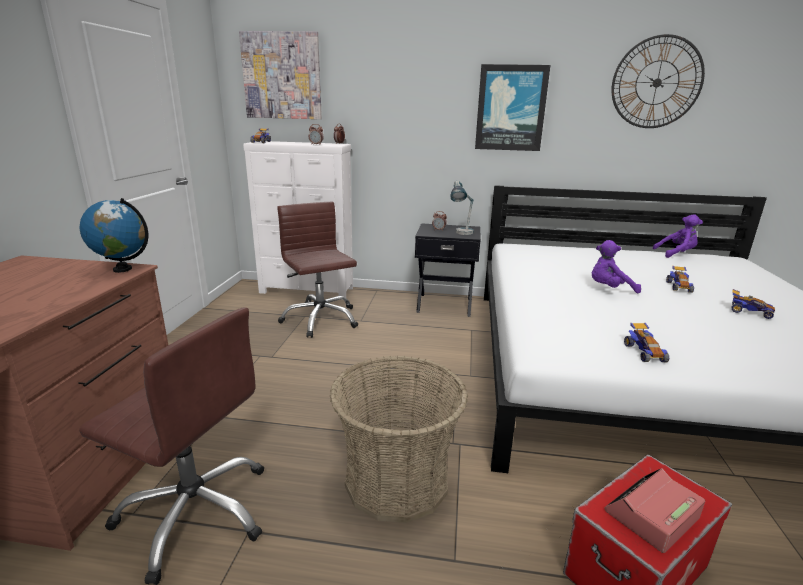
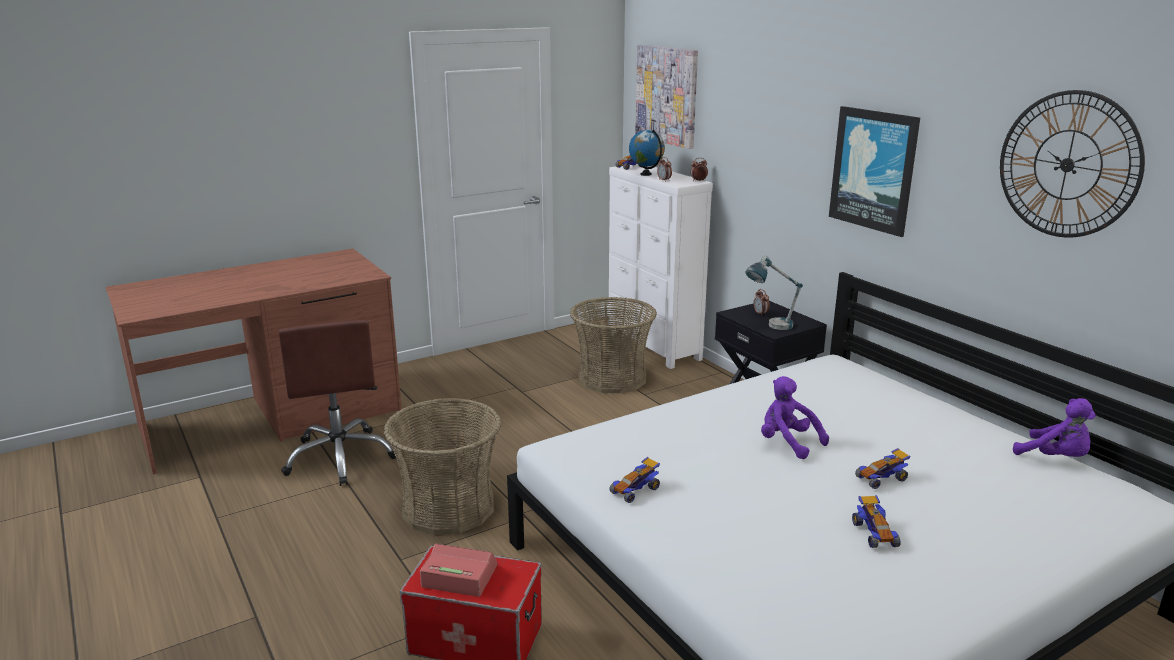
camera: 50 degrees right, 0 degrees up
(123, 269) = (370, 274): globe -> globe (646, 174)
(320, 319) = (612, 378): brown office chair -> basket

